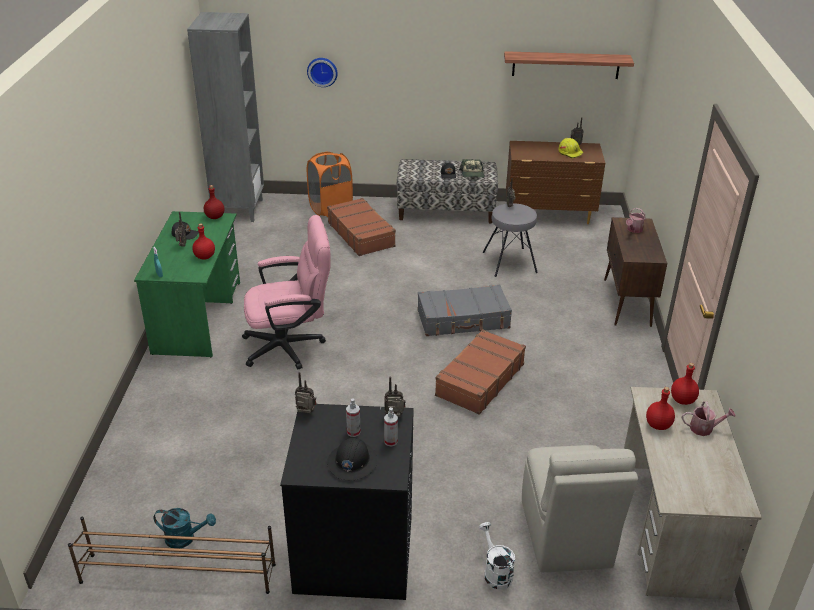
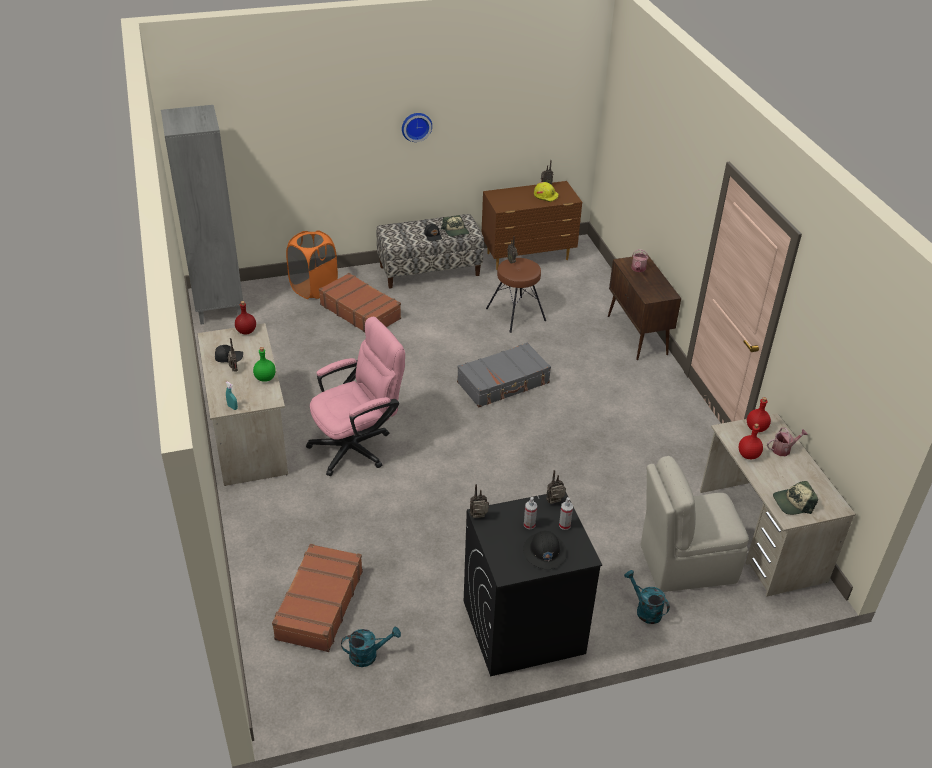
camera: 20 degrees left, 5 degrees up
(177, 573) = (380, 687): brown shoe rack -> none
(198, 317) = (248, 435): green desk -> beige desk
(205, 257) = (265, 378): red bottle -> green bottle
(322, 71) = (291, 151): wall clock -> wall clock (416, 126)
(479, 380) = (547, 440): brown suitcase -> brown suitcase (319, 605)
(495, 572) = (645, 610): white watering can -> turquoise watering can
(510, 262) = (516, 314): grey stool -> brown stool
(565, 65) = (531, 112): shelf -> none
(566, 536) = (685, 564): beige chair -> beige chair turned 105 degrees clockwise
(686, 487) = (793, 503): none -> cap

